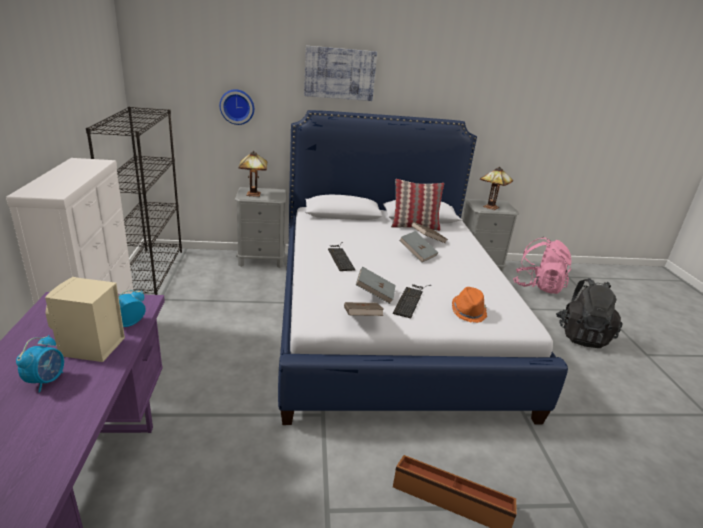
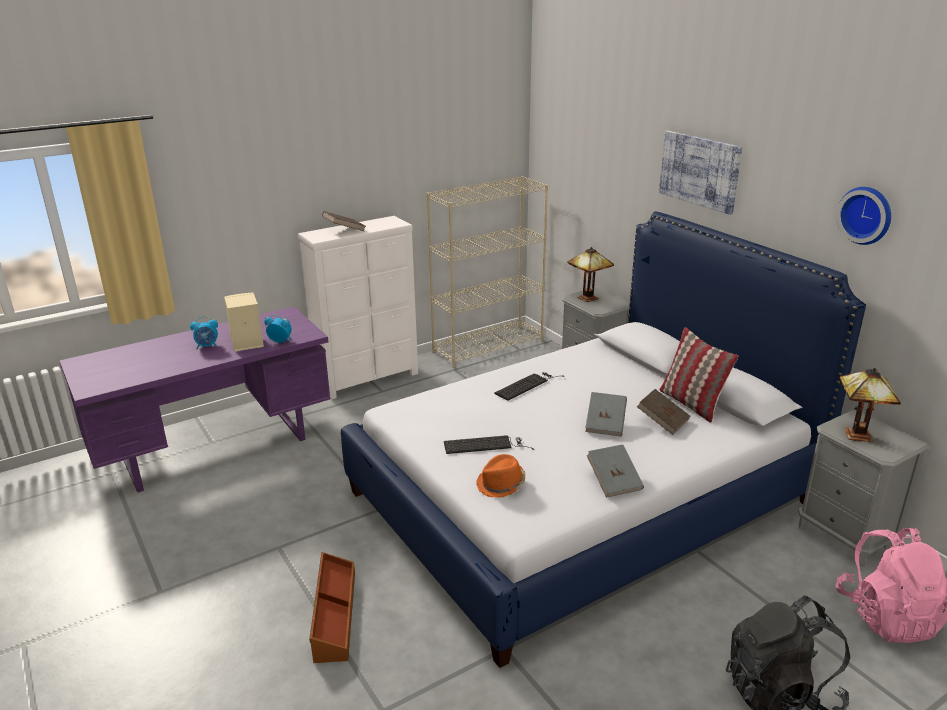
camera: 65 degrees right, 0 degrees up
(150, 272) = (488, 346): black bookcase -> beige bookcase
(237, 106) = (603, 193): wall clock -> wall clock (866, 215)
(361, 318) = (414, 429): brown book -> brown book (344, 230)
(375, 294) = (471, 423): grey book -> grey book (614, 481)

